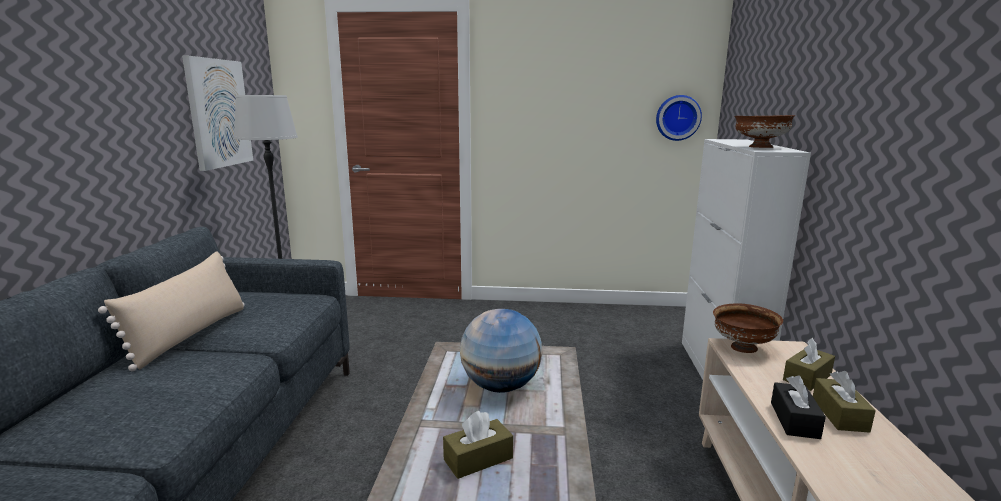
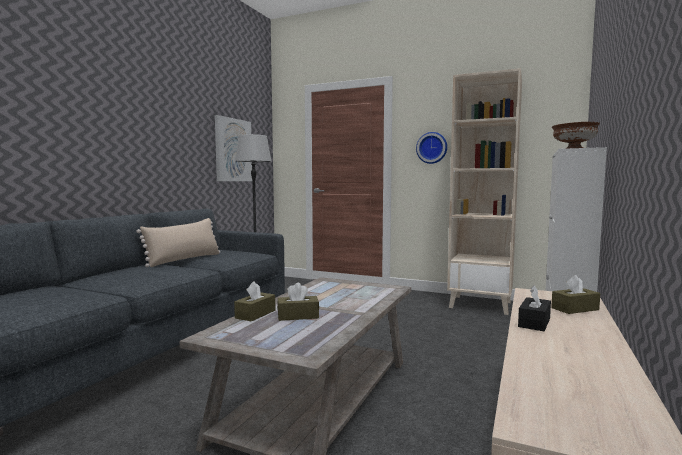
camera: 20 degrees right, 10 degrees down
(501, 386) = (341, 295): globe -> none
(597, 317) = (481, 305): none -> beige bookcase
(677, 117) = (549, 149): wall clock -> wall clock (432, 148)
(743, 348) = (538, 293): brown bowl -> none
(839, 414) = (578, 325): brown tissue box -> brown tissue box (255, 314)

